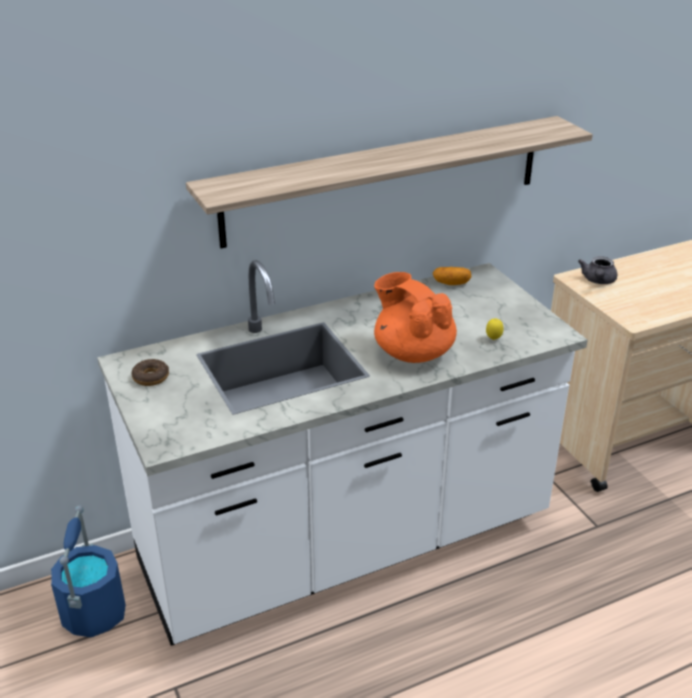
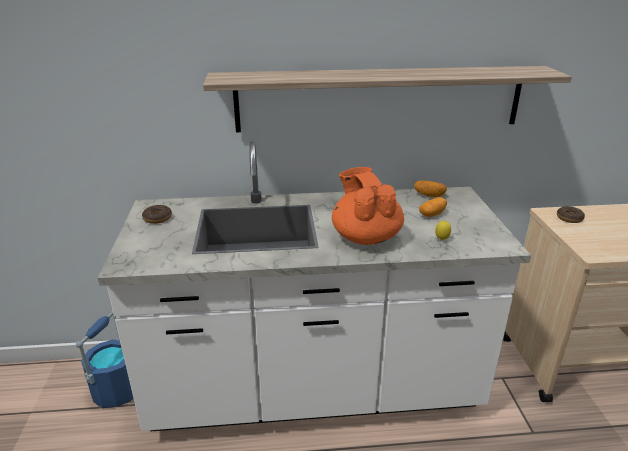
camera: 20 degrees right, 5 degrees down
(467, 309) = (432, 214): none -> potato
(598, 281) = (569, 218): grey teapot -> donut

